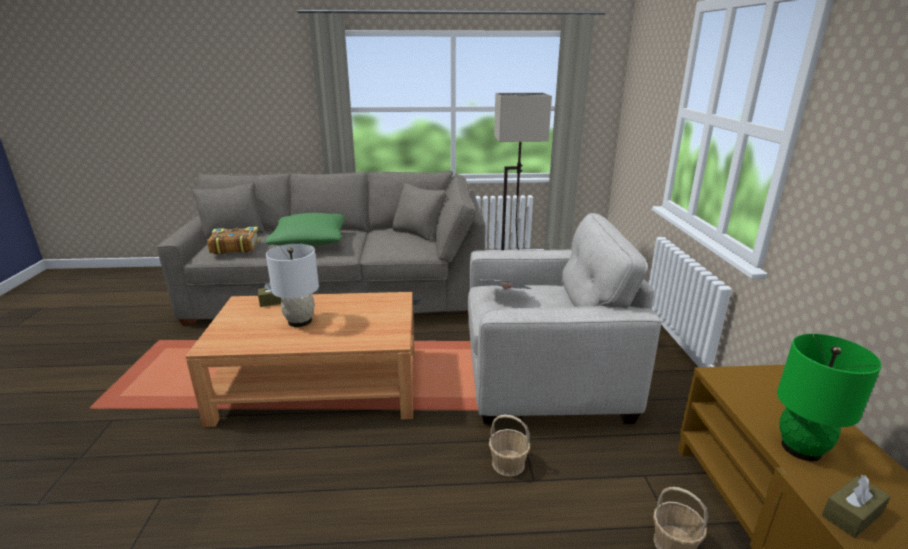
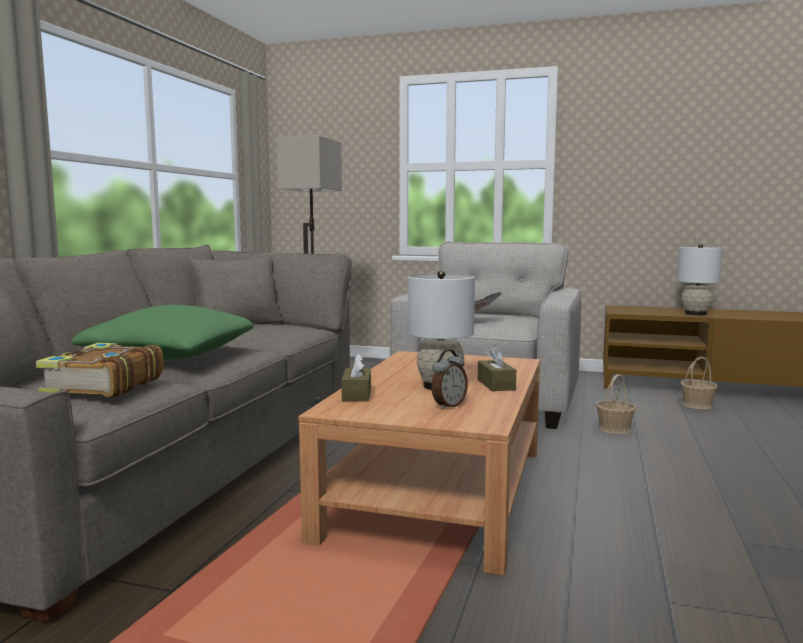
camera: 70 degrees left, 15 degrees down
(249, 330) = (448, 406): none -> alarm clock
(800, 448) = (695, 314): green table lamp -> white table lamp
(851, 514) = (748, 316): brown tissue box -> brown tissue box (496, 385)

